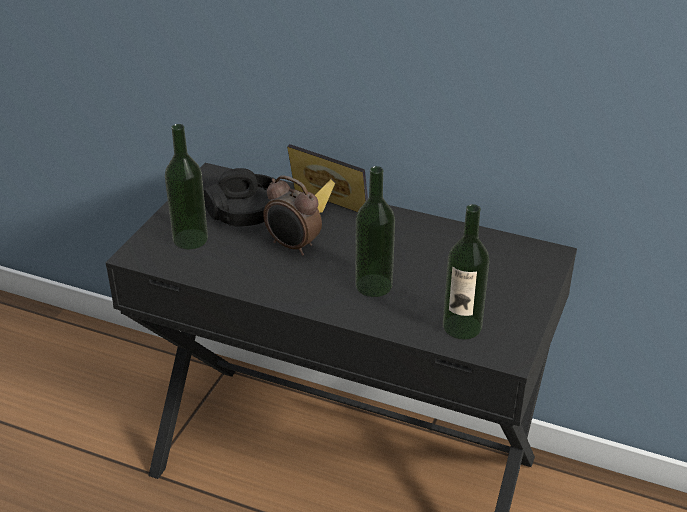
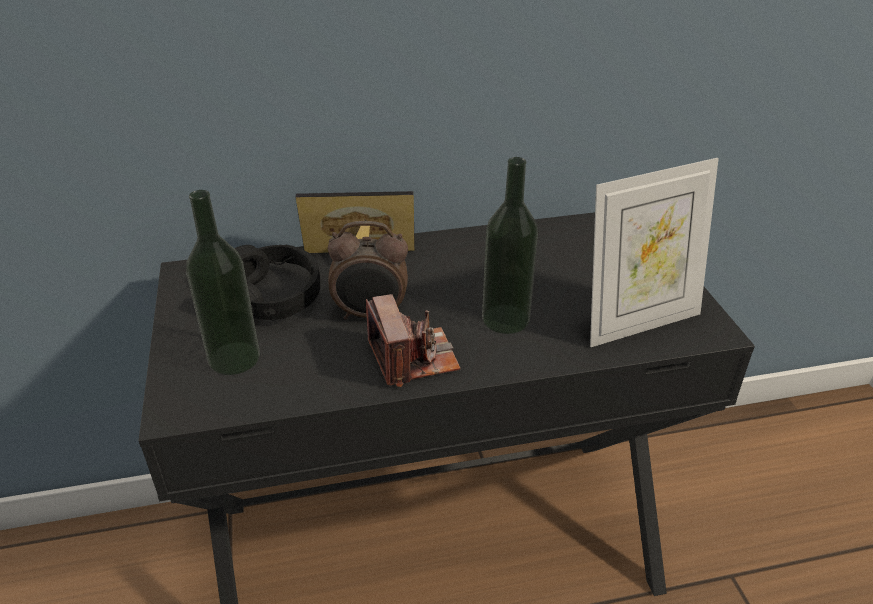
camera: 35 degrees left, 0 degrees up
(289, 283) = (413, 358): none -> camera
(462, 326) = (638, 322): bottle -> picture frame

